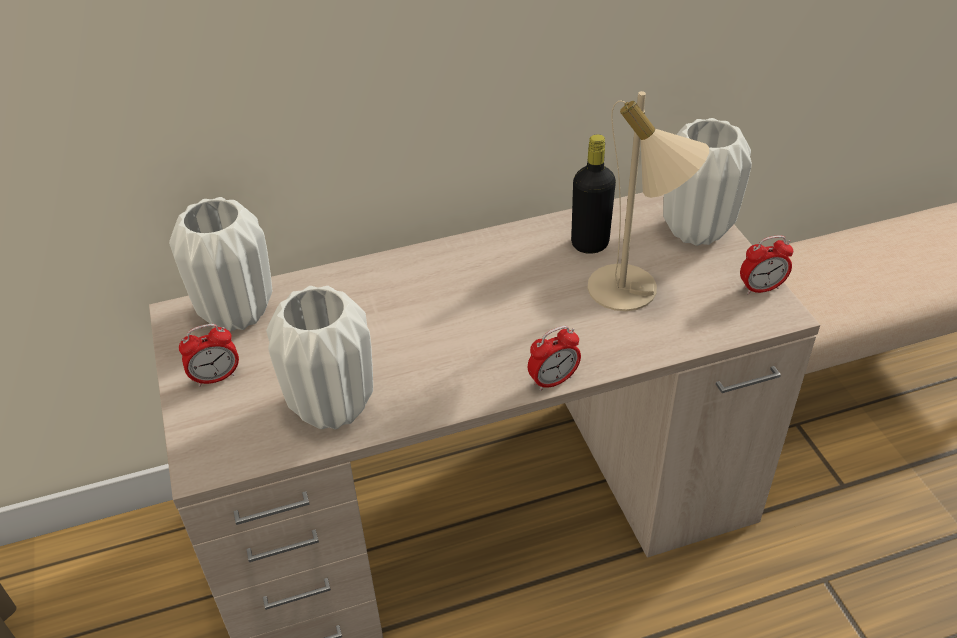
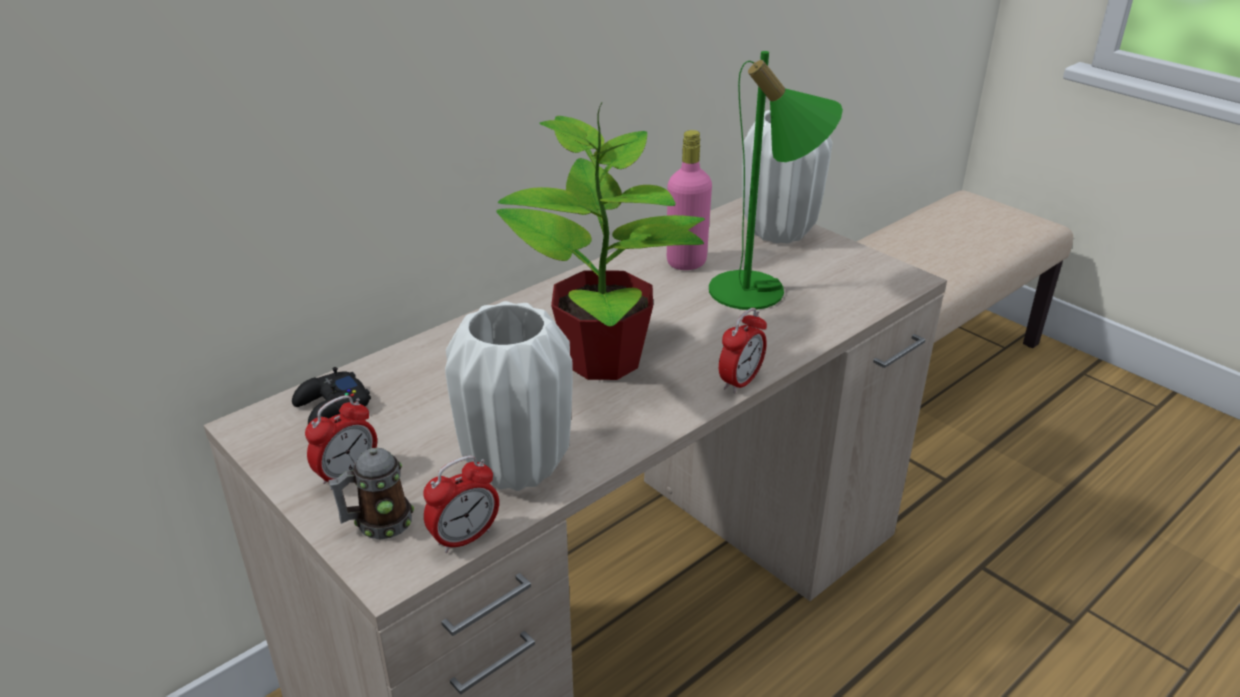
camera: 25 degrees left, 10 degrees down
(213, 425) = (377, 523): none -> mug
(237, 314) = (331, 407): white vase -> black game controller
(458, 328) = (605, 360): none -> potted plant
(590, 244) = (686, 262): black bottle -> pink bottle
(634, 293) = (761, 292): beige table lamp -> green table lamp
(761, 288) = (873, 263): alarm clock -> alarm clock (464, 538)

